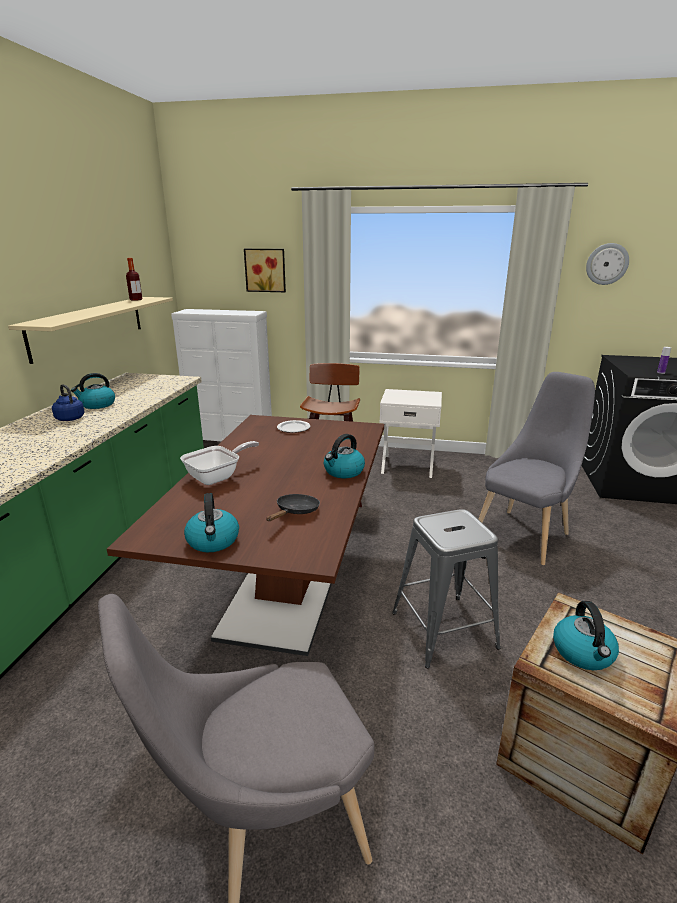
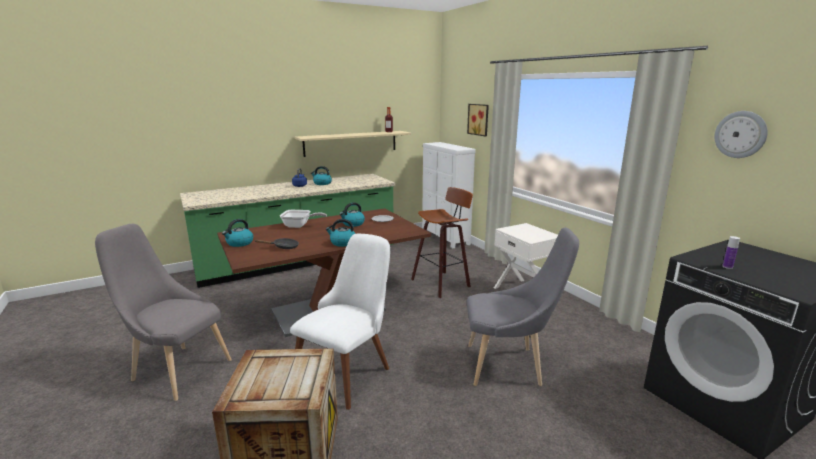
camera: 50 degrees right, 5 degrees down
(443, 630) = (349, 368): grey stool -> white chair
(583, 653) = (274, 367): kettle -> kettle (353, 224)

